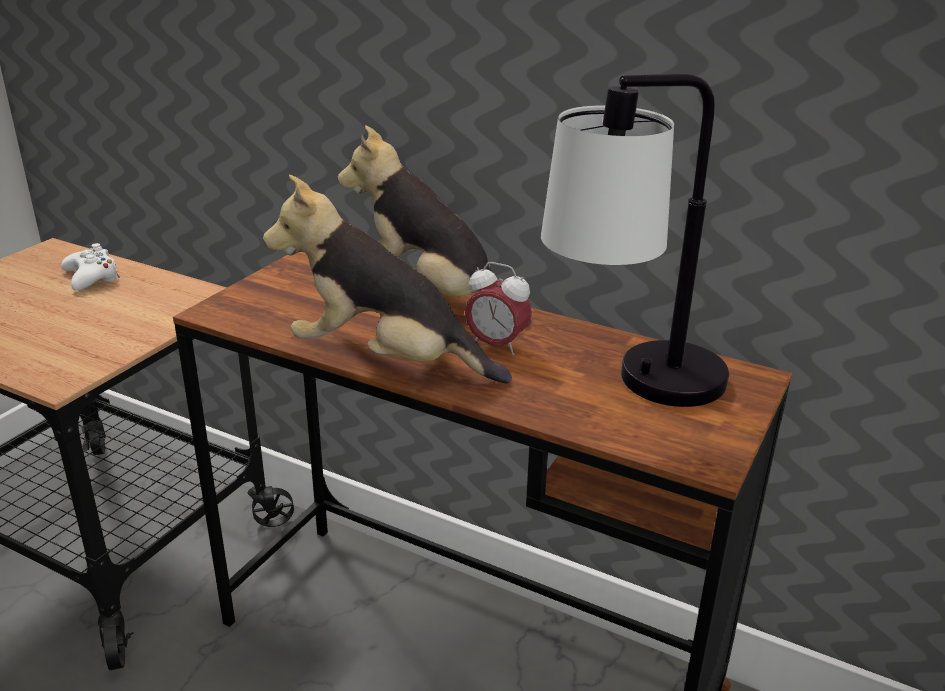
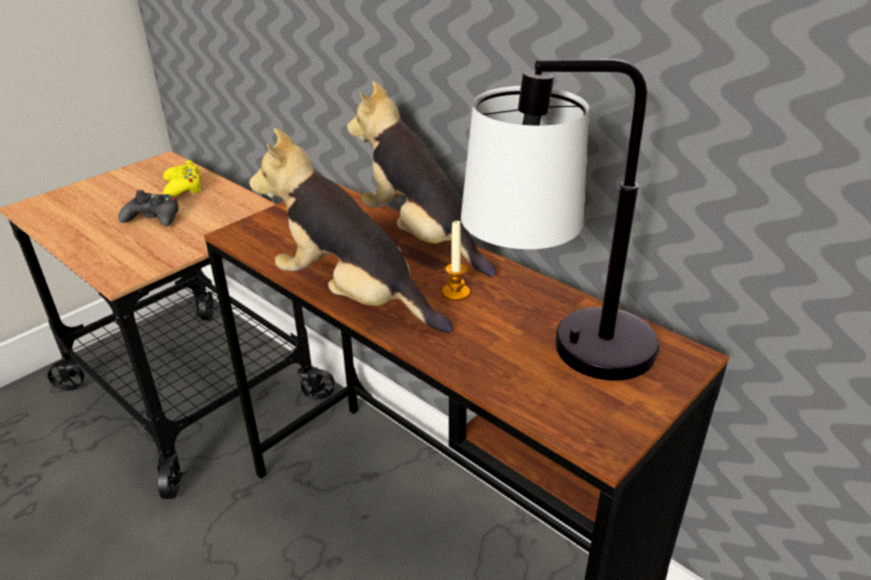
camera: 15 degrees right, 5 degrees up
(68, 313) = (153, 217): none -> black game controller
(92, 277) = (183, 188): white game controller -> yellow game controller
(496, 345) = (455, 293): alarm clock -> candle

